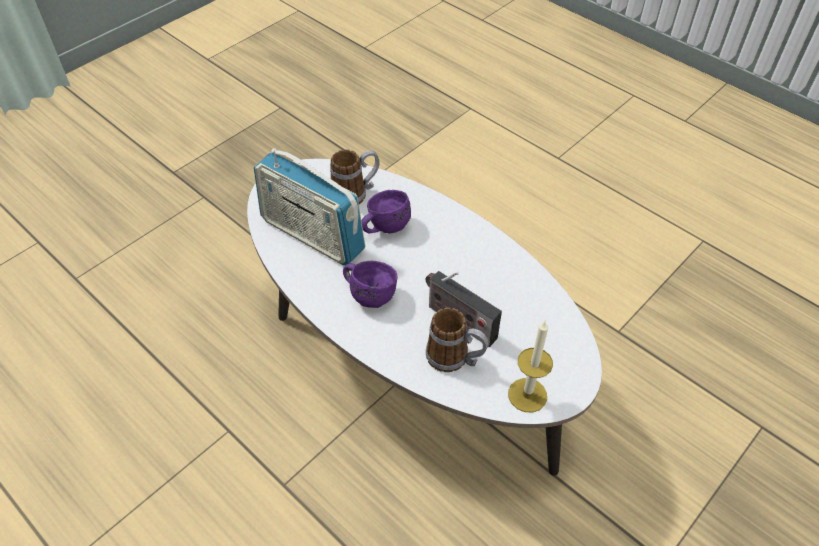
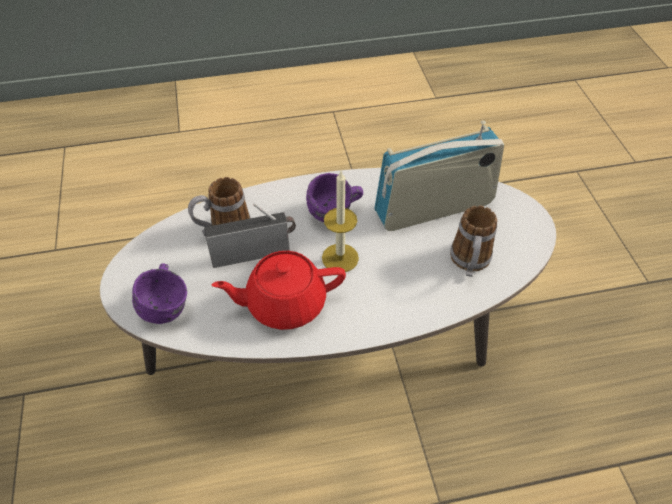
camera: 125 degrees right, 0 degrees up
(384, 226) = (406, 262): purple mug -> purple mug (167, 305)
(485, 273) = (284, 303): none -> red teapot
(527, 395) = (149, 254): candle -> candle (340, 258)

